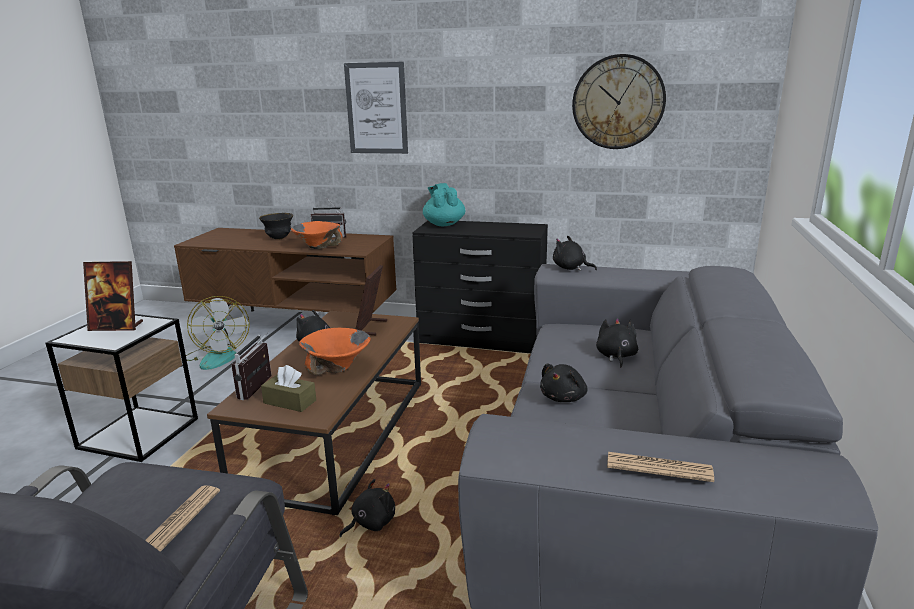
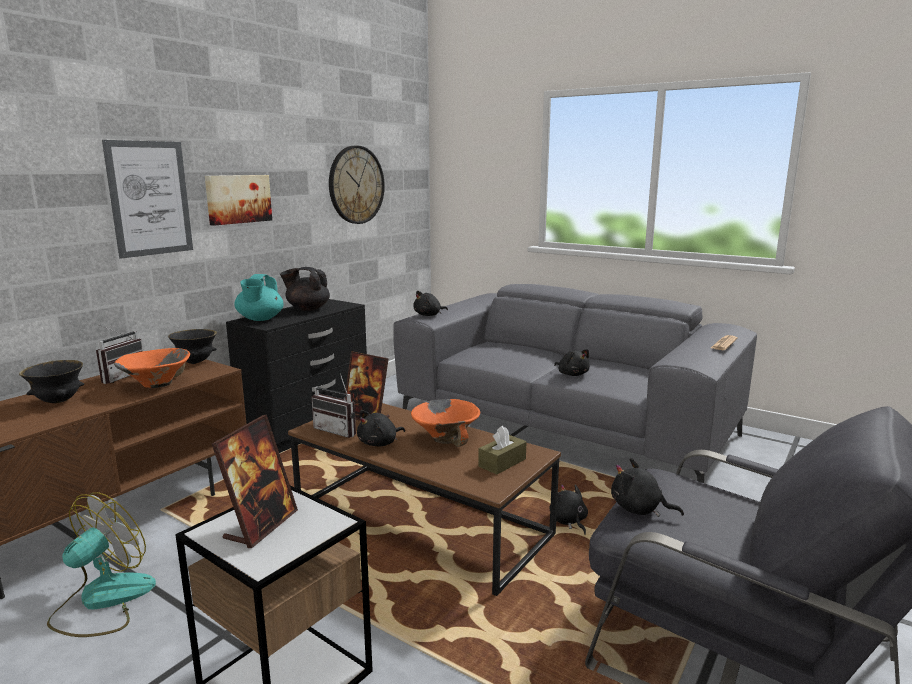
camera: 70 degrees left, 5 degrees down
(181, 518) = (701, 497): newspaper -> none
(217, 356) = (102, 601): fan -> fan turned 60 degrees counterclockwise
(260, 389) = (463, 475): radio -> radio (339, 430)
(371, 243) = (195, 362): none -> black bowl
(444, 224) = (260, 319): turquoise teapot -> turquoise teapot turned 90 degrees counterclockwise
(456, 112) = (238, 199): none -> picture
(495, 227) = (307, 309): none -> black teapot
(616, 356) = (525, 353): black plush toy -> black plush toy (639, 509)

